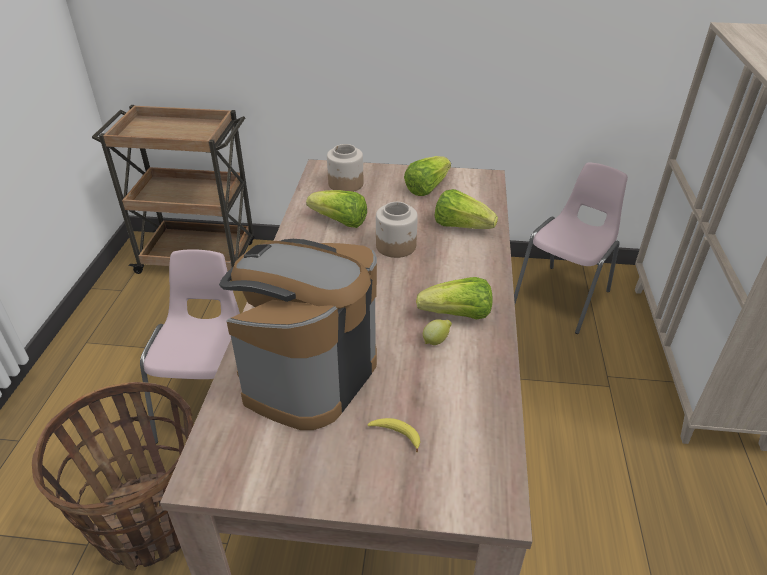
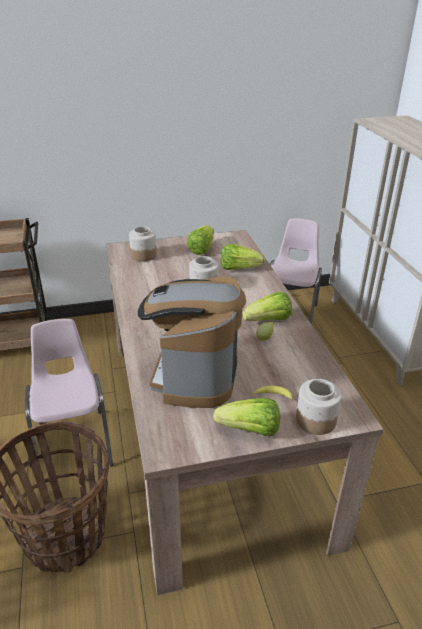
camera: 20 degrees left, 5 degrees down
(340, 222) = (155, 280): lettuce -> lettuce (250, 430)
(434, 493) = (315, 420): none -> jar

